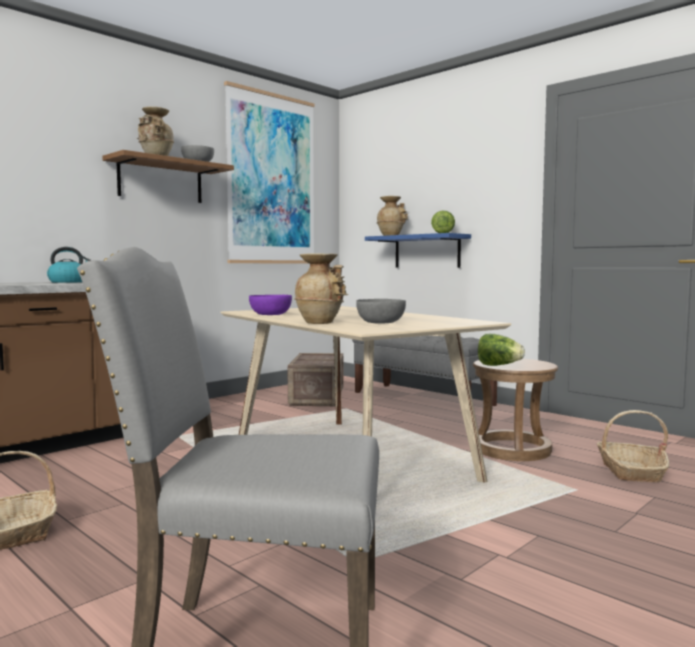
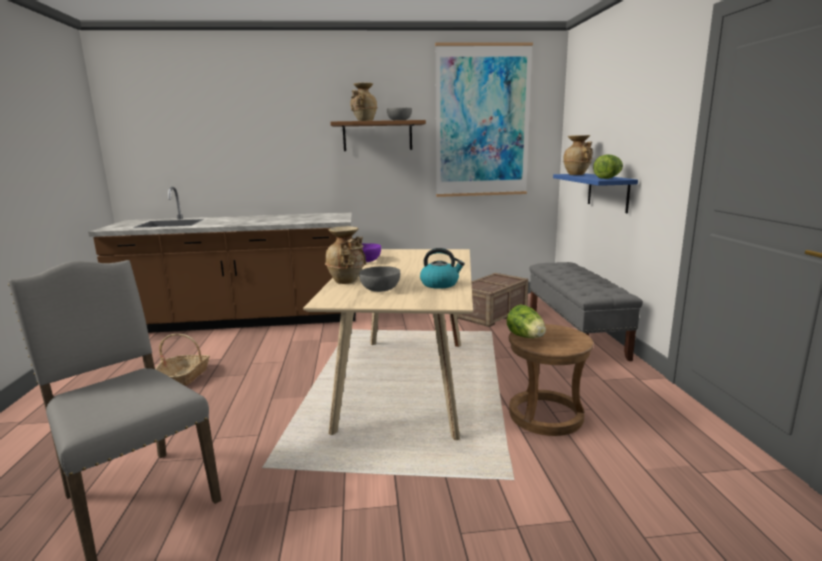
camera: 40 degrees right, 10 degrees up
(68, 282) = (298, 216): kettle -> kettle (440, 284)
(631, 471) = (611, 483): basket -> none

